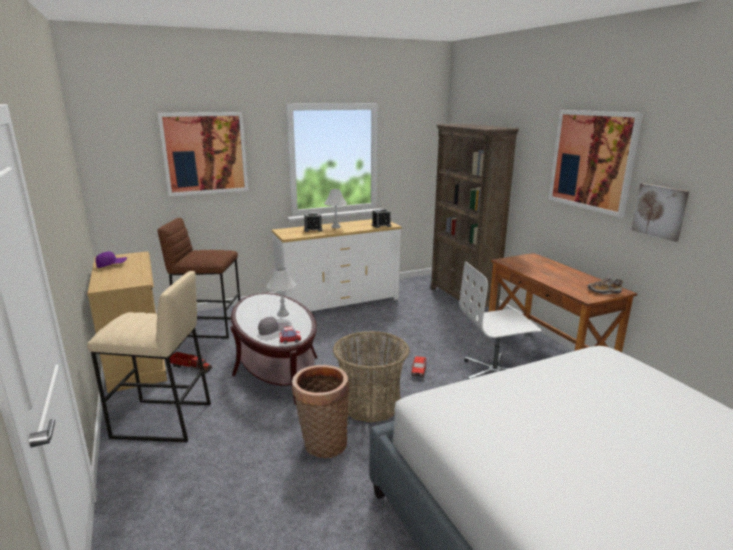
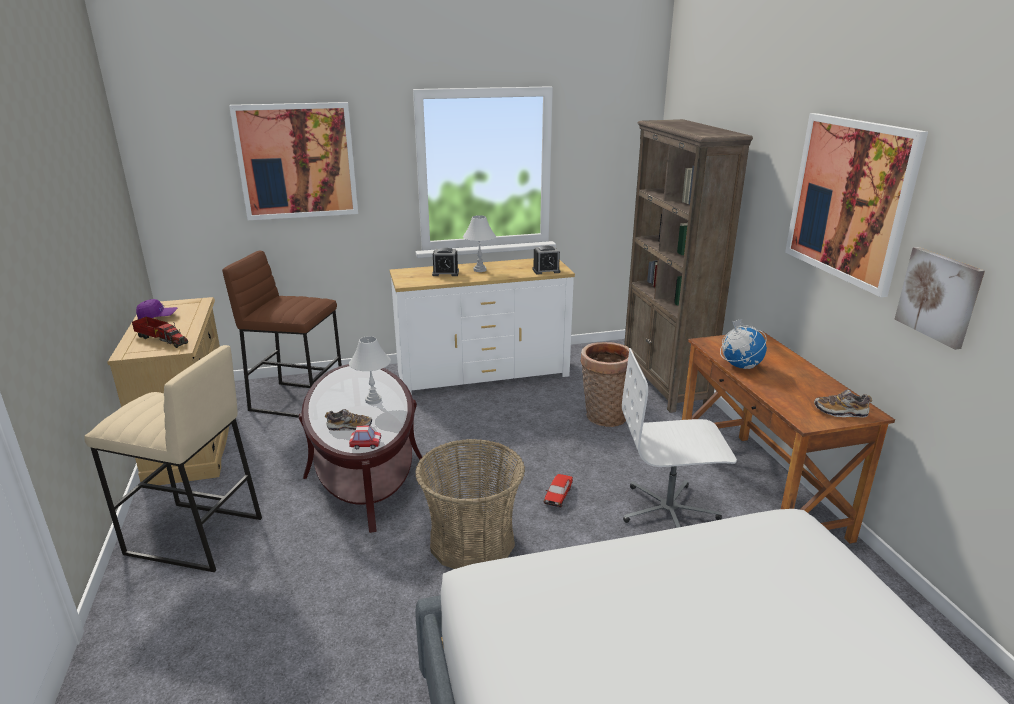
camera: 10 degrees right, 5 degrees up
(190, 367) = (254, 459): toy truck -> toy truck (161, 339)
(273, 331) = (349, 427): grey cap -> shoe
(322, 444) = (385, 598): basket -> basket (603, 416)
(531, 272) = (740, 366): none -> globe

